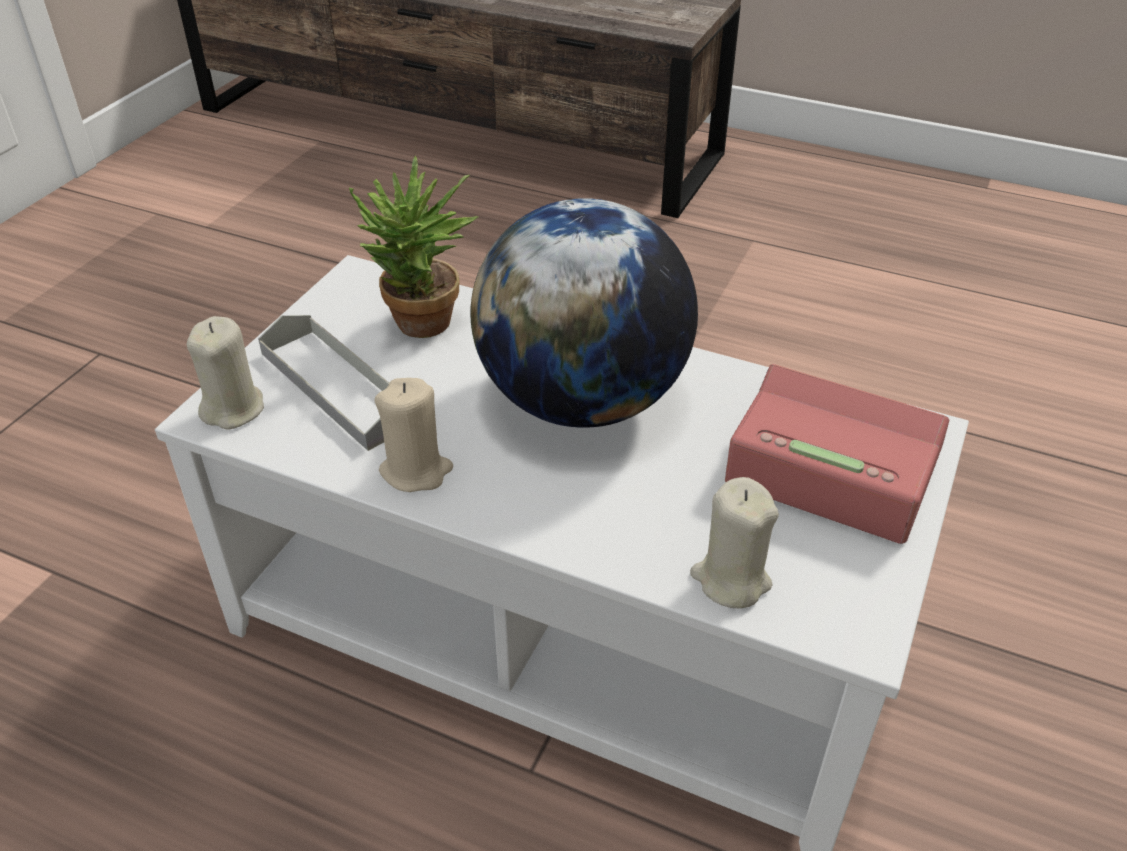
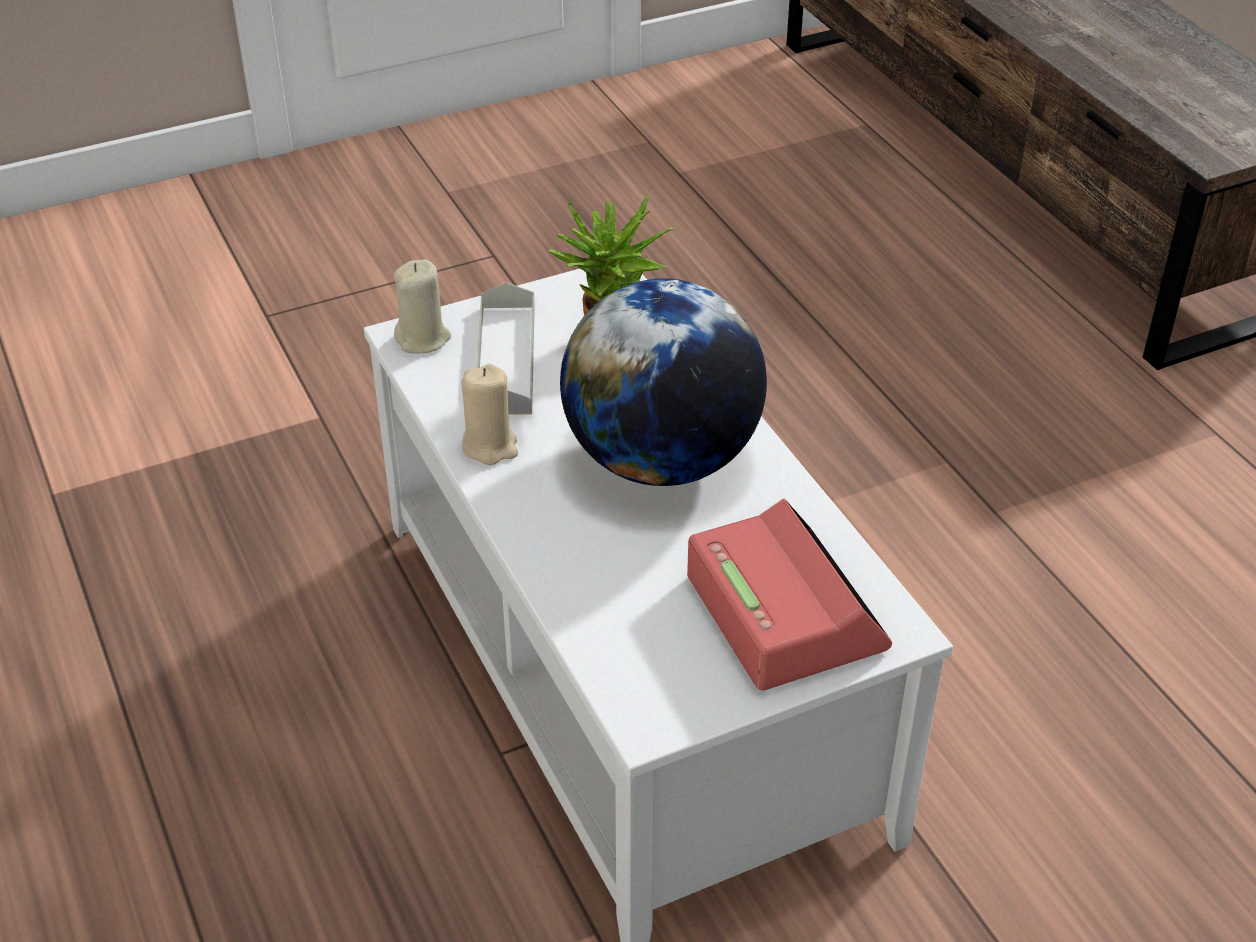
camera: 40 degrees right, 0 degrees up
(730, 579) = (607, 637): beige candle -> none

